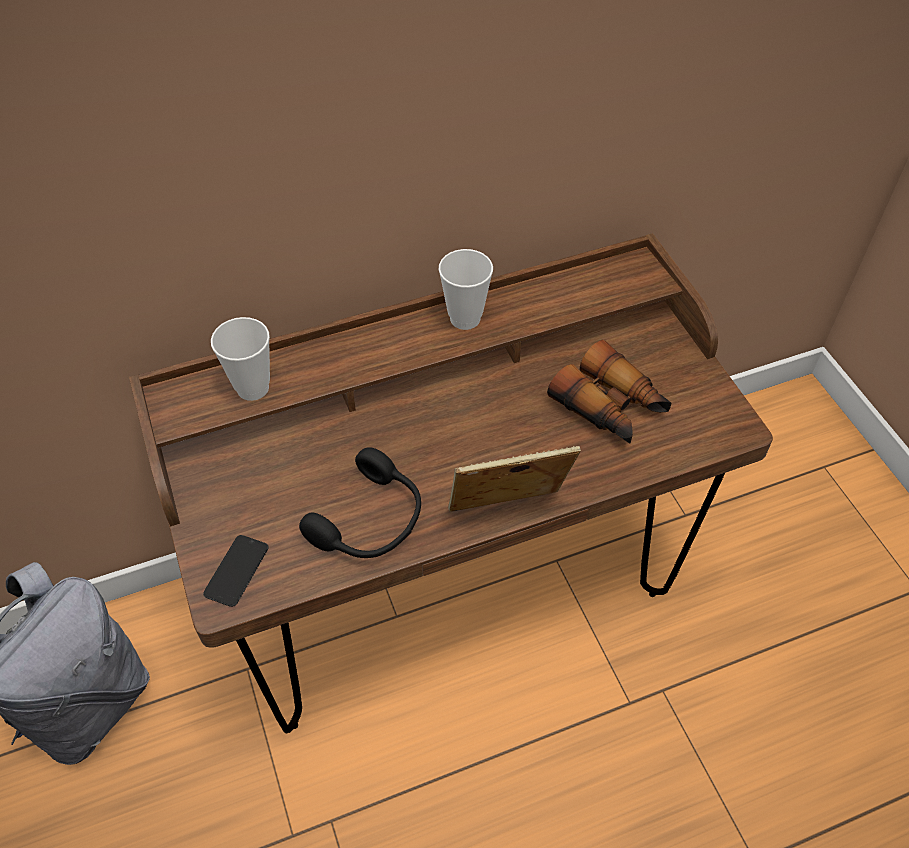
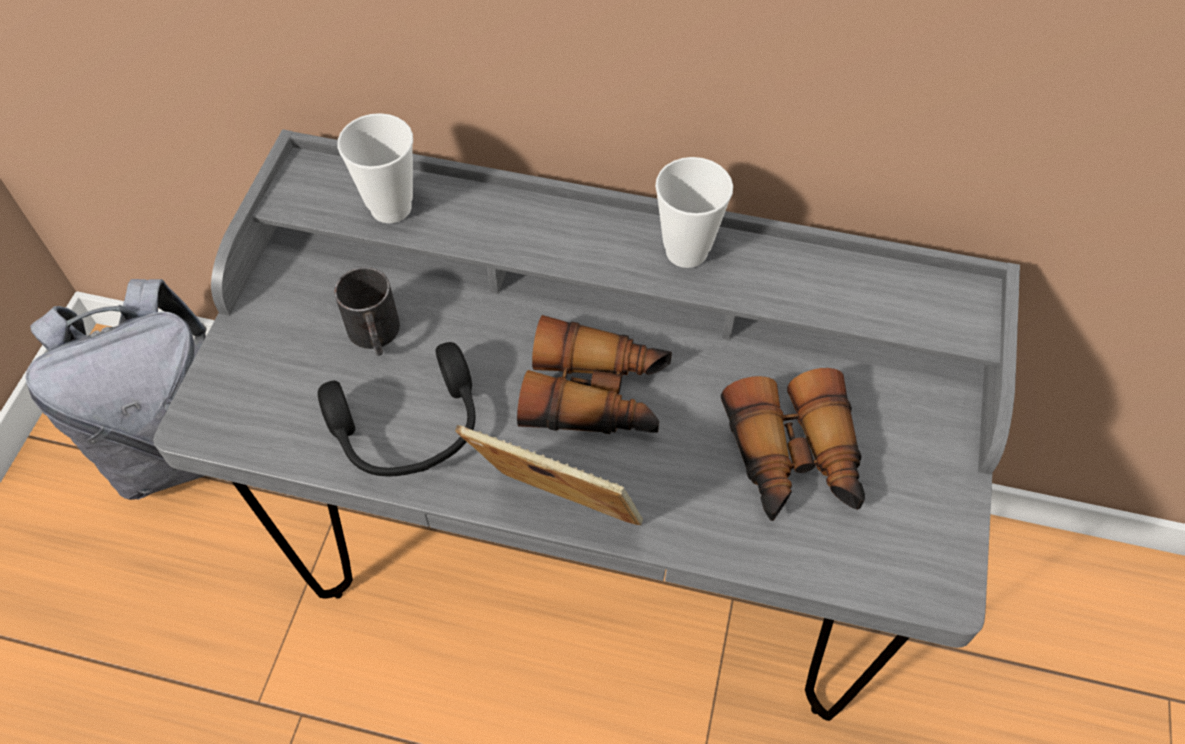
camera: 35 degrees right, 5 degrees up
(236, 571) = (238, 400): phone -> none
(297, 479) = (375, 336): none -> black mug
(453, 592) = (593, 561): brown desk -> grey desk
(469, 435) = (597, 395): none -> binoculars

